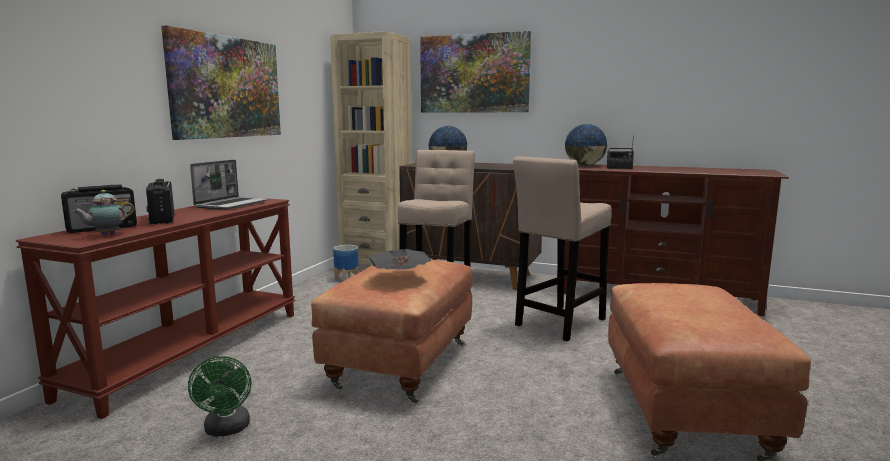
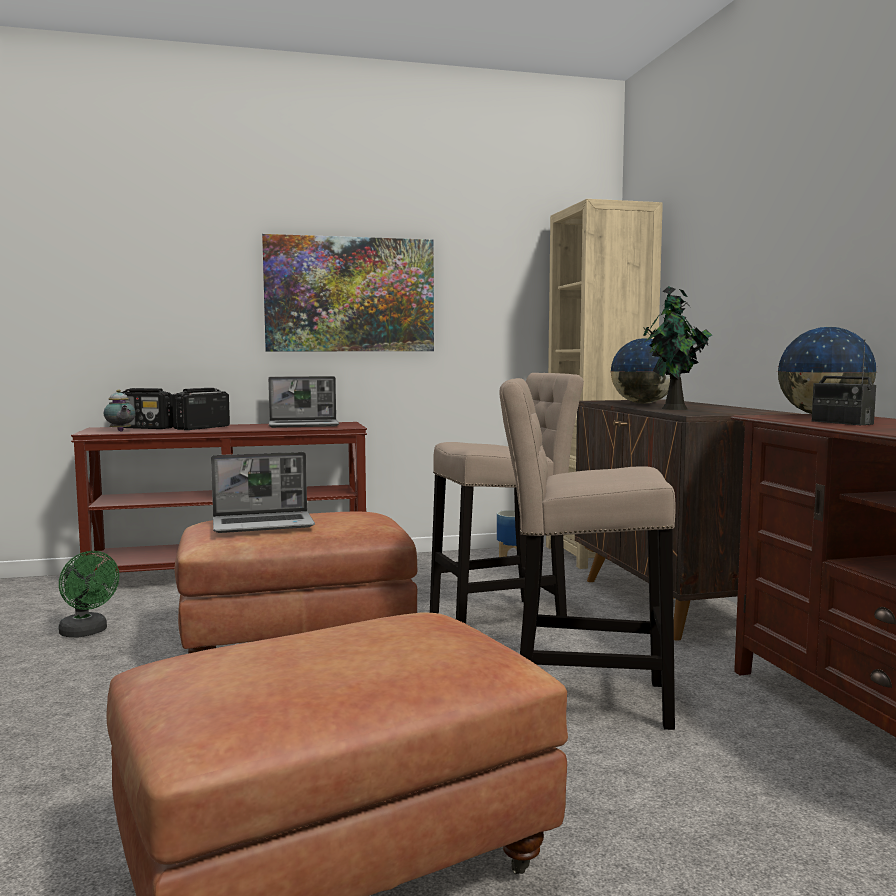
camera: 55 degrees right, 5 degrees down
(106, 235) = (120, 431): teapot -> teapot turned 135 degrees counterclockwise
(226, 430) = (87, 632): green fan -> green fan turned 90 degrees counterclockwise
(399, 277) = (264, 524): newspaper -> laptop
(474, 74) = (727, 247): picture -> none
(491, 167) = (674, 409): none -> potted plant

